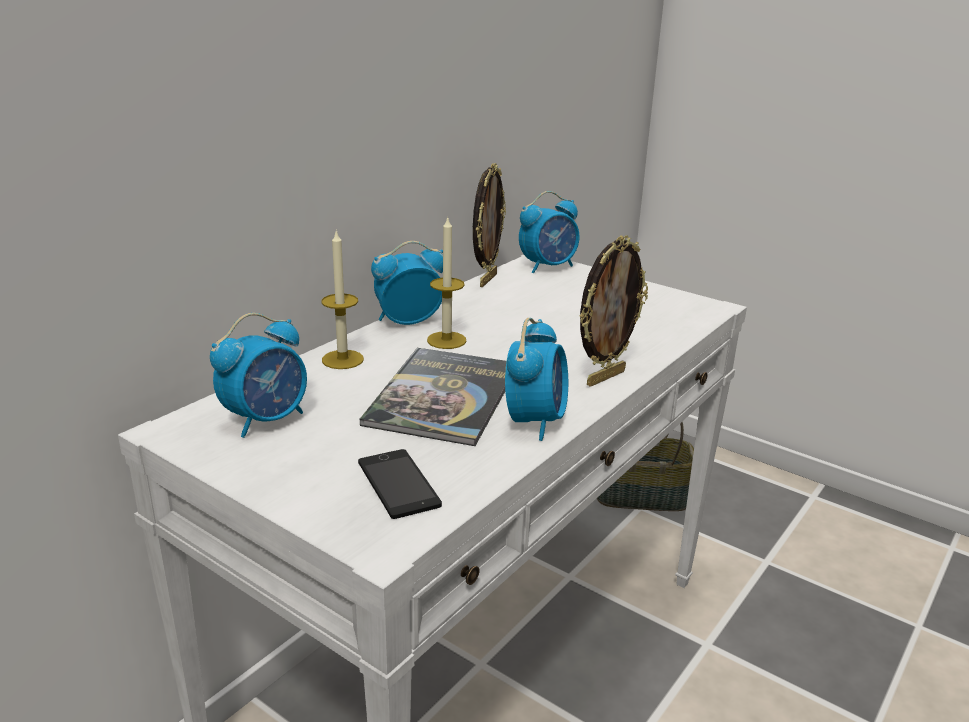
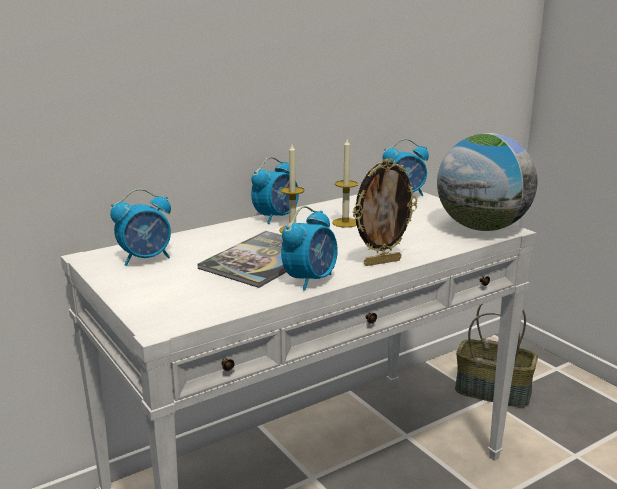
camera: 20 degrees right, 5 degrees down
(342, 359) = (217, 233): candle -> candle (345, 222)
(398, 484) = (195, 300): phone -> none
(407, 321) = (276, 217): alarm clock -> alarm clock turned 135 degrees clockwise
(486, 280) = (352, 199): picture frame -> none
(681, 307) = (481, 228): none -> globe

